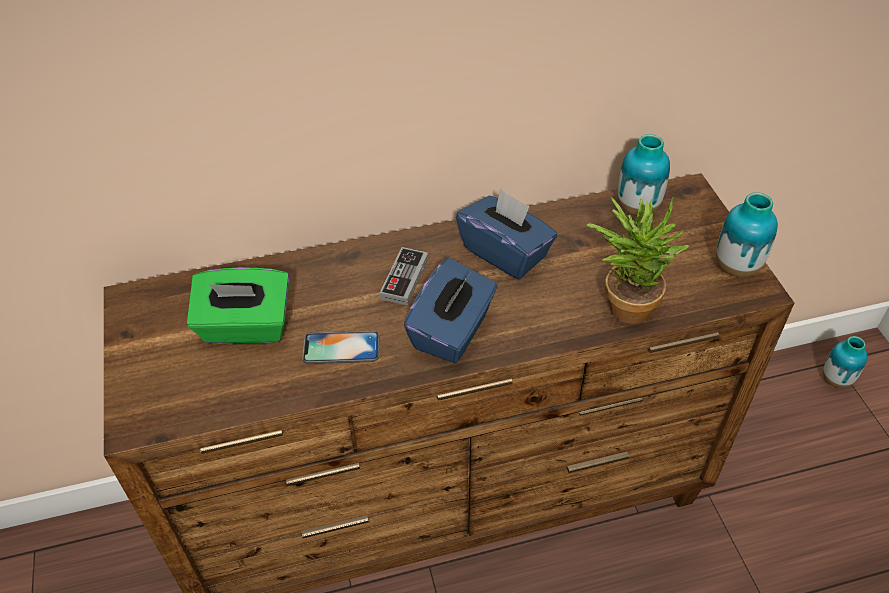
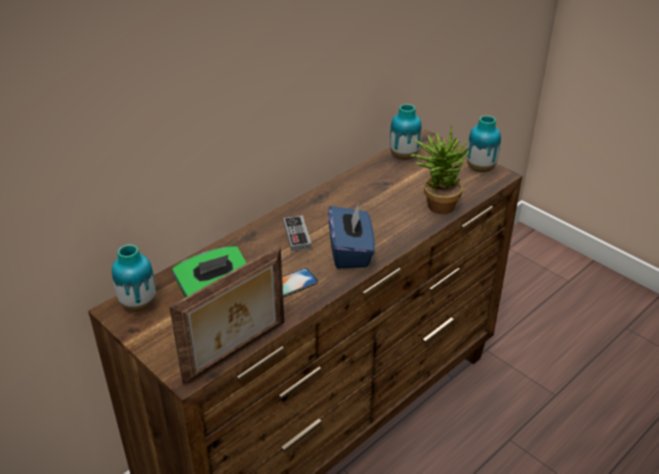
camera: 30 degrees left, 10 degrees down
(208, 419) = (237, 353): none -> picture frame
(505, 252) = (347, 202): blue tissue box -> none
(836, 380) = (515, 258): vase -> vase (138, 305)

